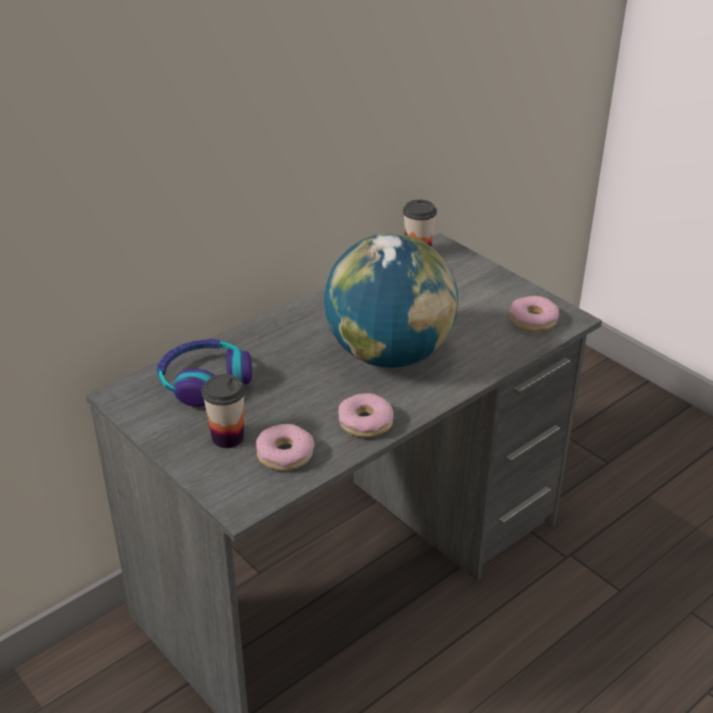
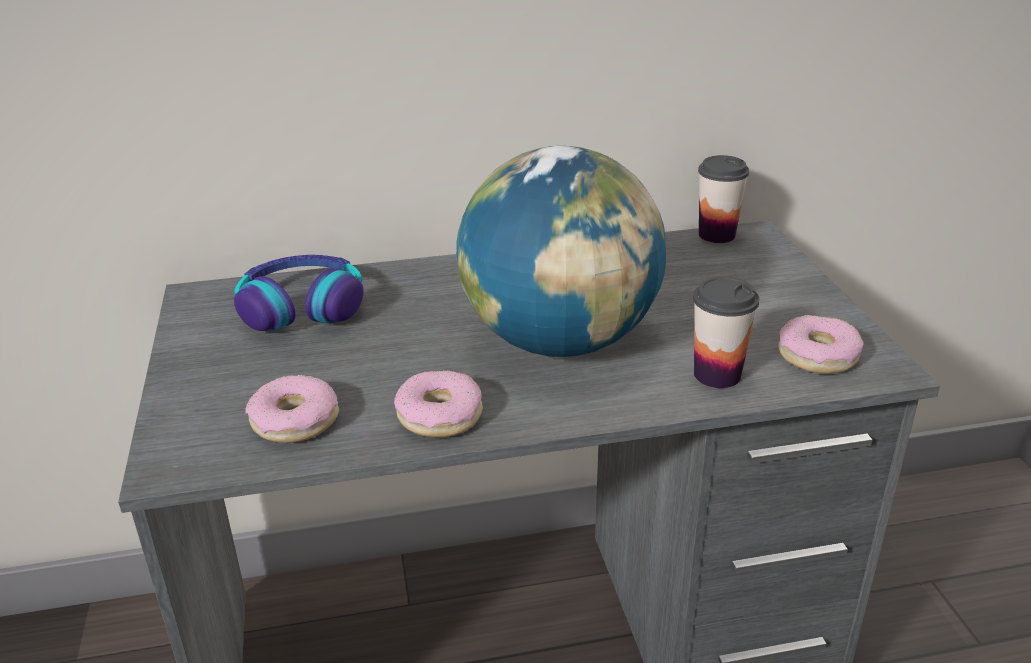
camera: 30 degrees right, 5 degrees down
(227, 437) = (252, 377): cup -> cup (717, 375)

